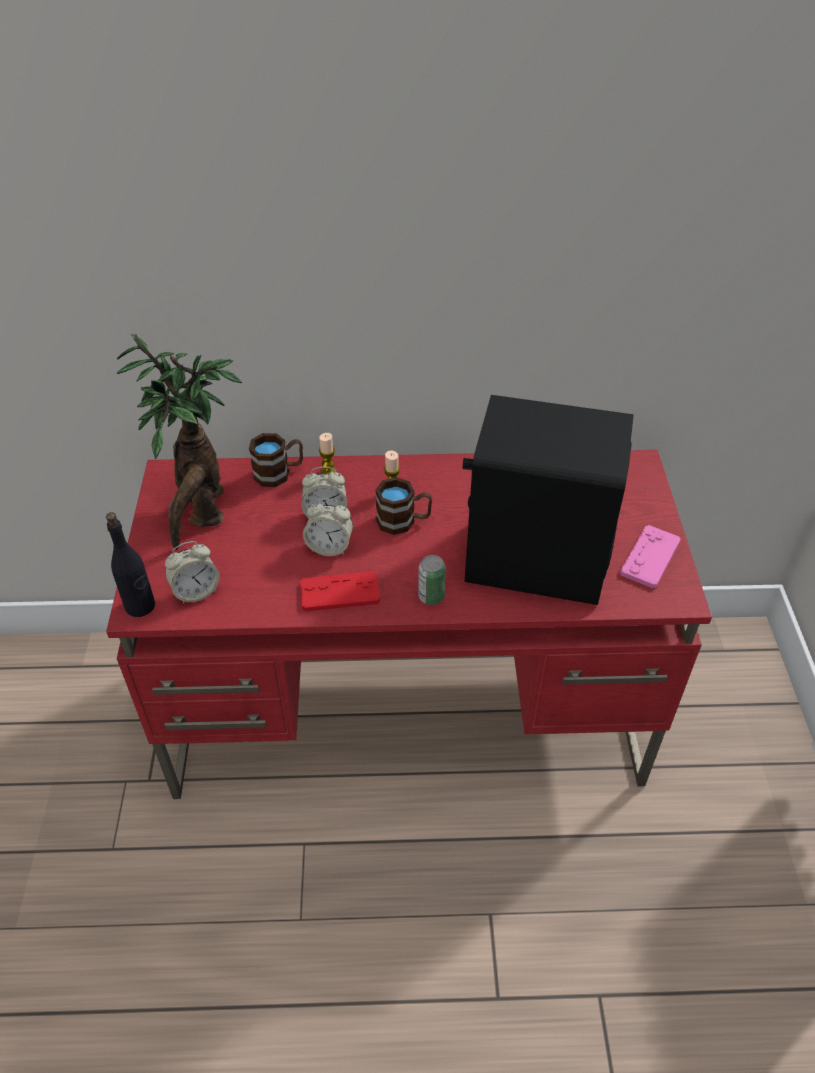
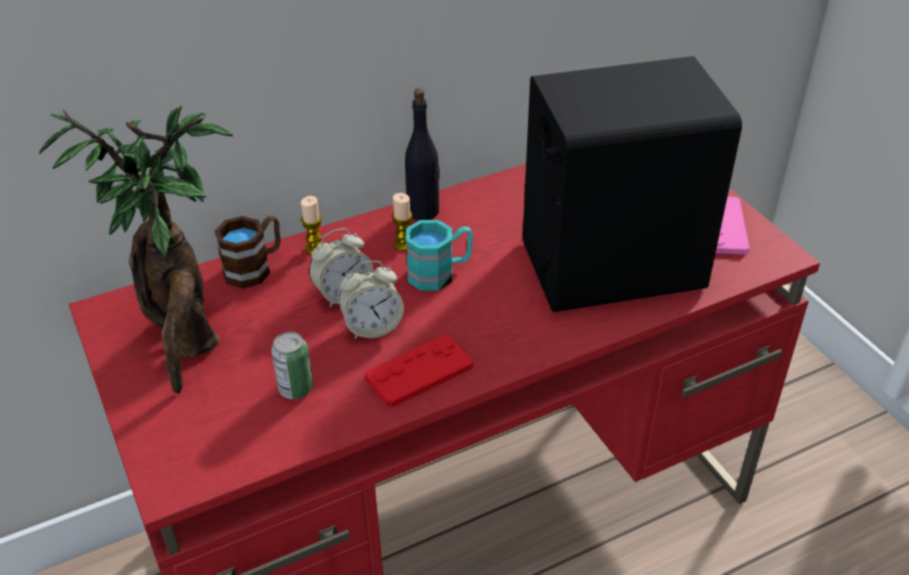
camera: 25 degrees left, 5 degrees down
(140, 606) = (173, 476): black bottle -> black bottle (423, 211)
(196, 591) = (237, 433): alarm clock -> none
(403, 521) = (440, 273): brown mug -> turquoise mug
(431, 596) = (526, 340): can -> can (295, 389)

